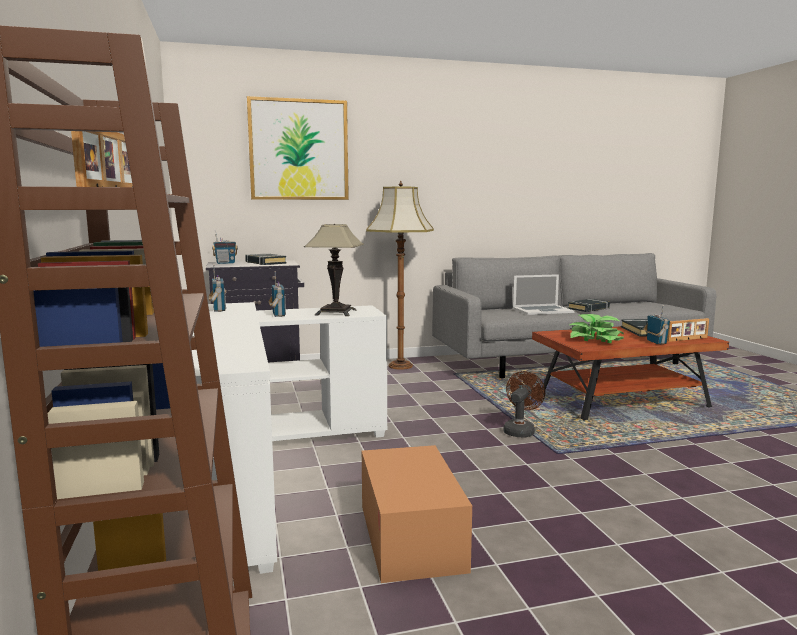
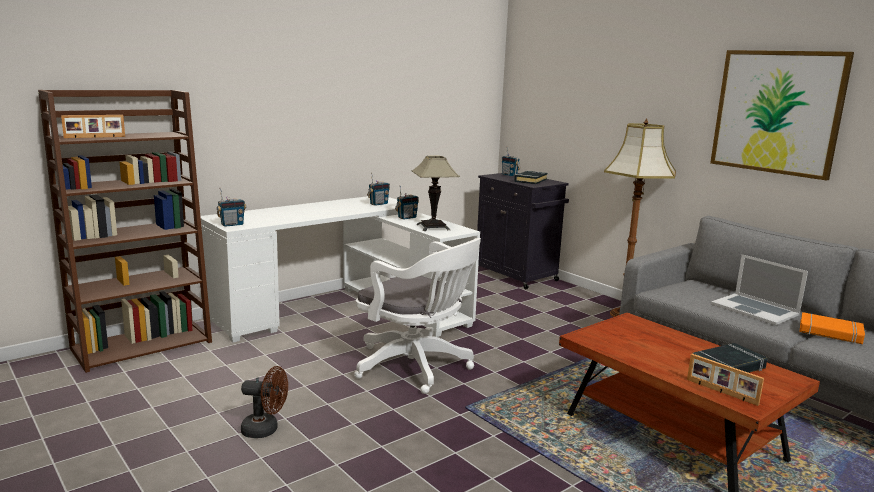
camera: 65 degrees right, 5 degrees up
(299, 150) = (587, 79): picture -> picture (777, 112)
(410, 536) = (285, 369): cardboard box -> none
(456, 458) = (417, 367): none -> white office chair
(520, 430) = (506, 386): brown fan -> brown fan (265, 430)
(588, 308) = (830, 333): black book -> orange book
(595, 339) = (632, 341): potted plant -> none
(656, 342) = (669, 372): radio -> radio (232, 224)

